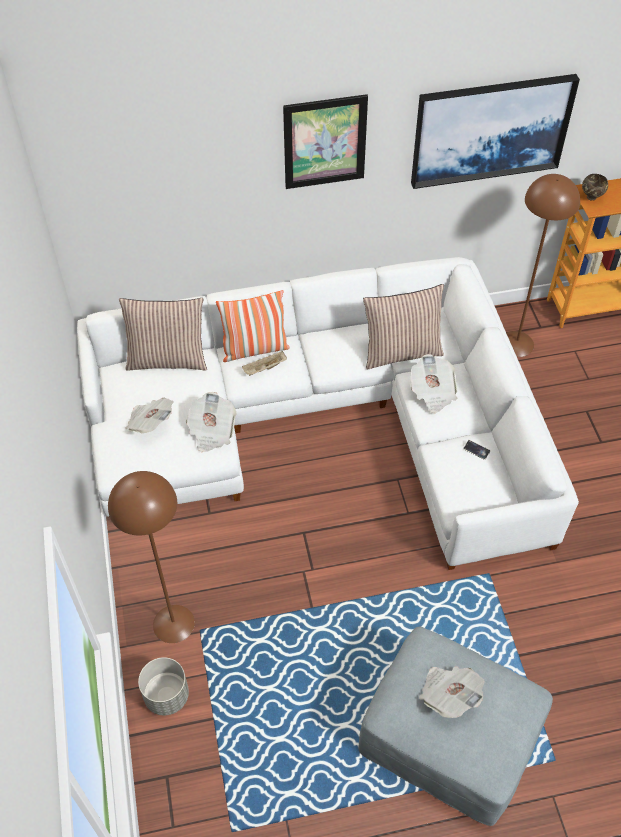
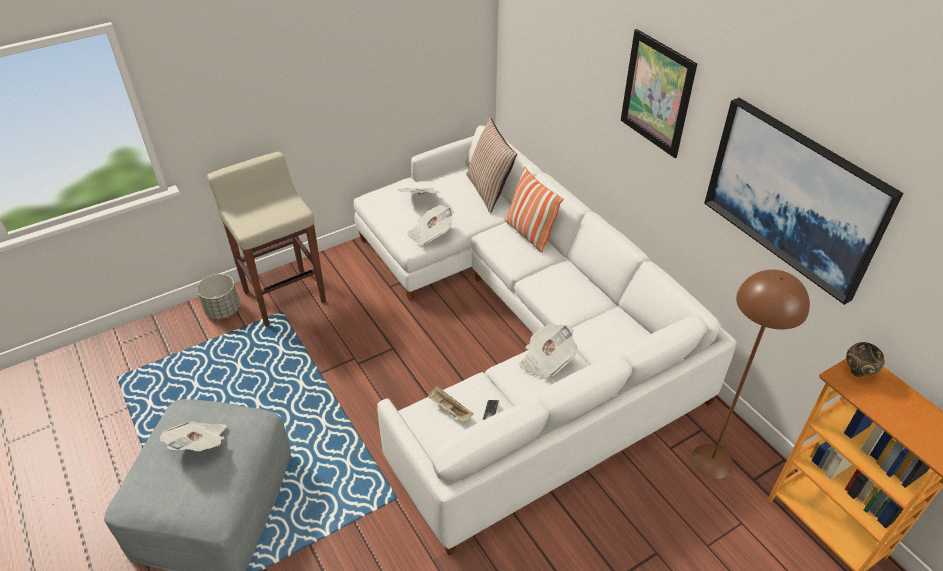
camera: 70 degrees right, 10 degrees down
(173, 623) = (284, 296): brown floor lamp -> beige stool
(264, 369) = (510, 244): beige tray -> beige tray (449, 409)
(401, 352) = (587, 328): pillow -> none

